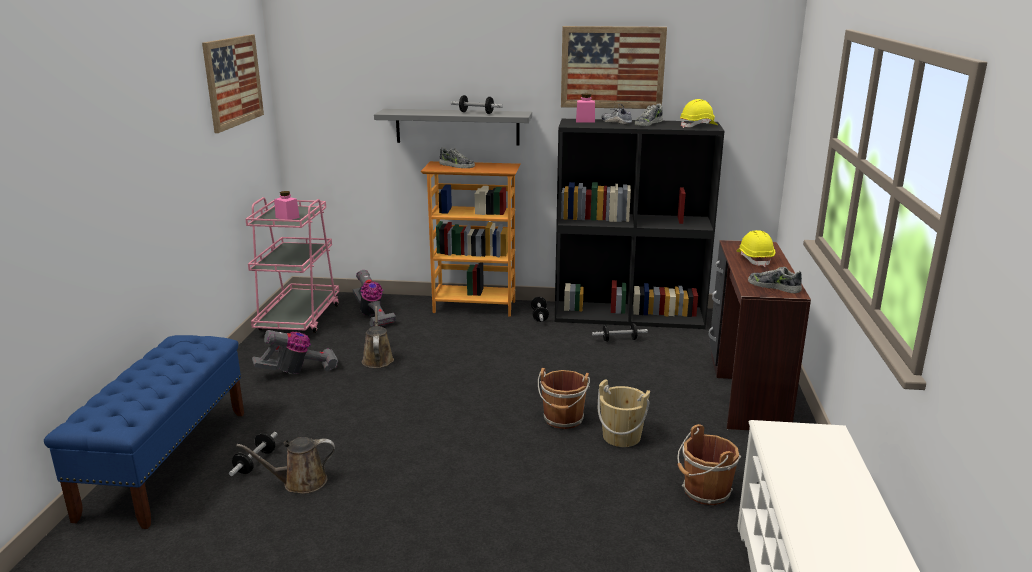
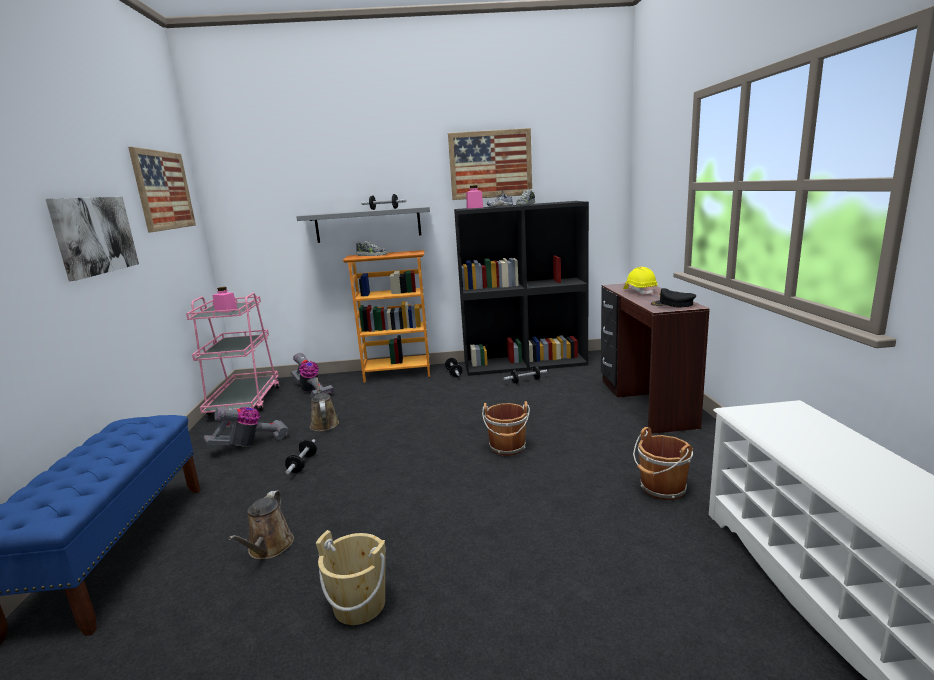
camera: 10 degrees left, 5 degrees down
(165, 147) = (94, 235): none -> picture
(255, 462) = (217, 536): dumbbell -> dumbbell (302, 464)
(300, 482) = (269, 548): brown watering can -> brown watering can turned 60 degrees counterclockwise
(621, 437) = (564, 454): beige bucket -> beige bucket (359, 604)
(698, 126) = (565, 202): yellow hard hat -> none
(774, 287) = (672, 304): shoe -> black cap

